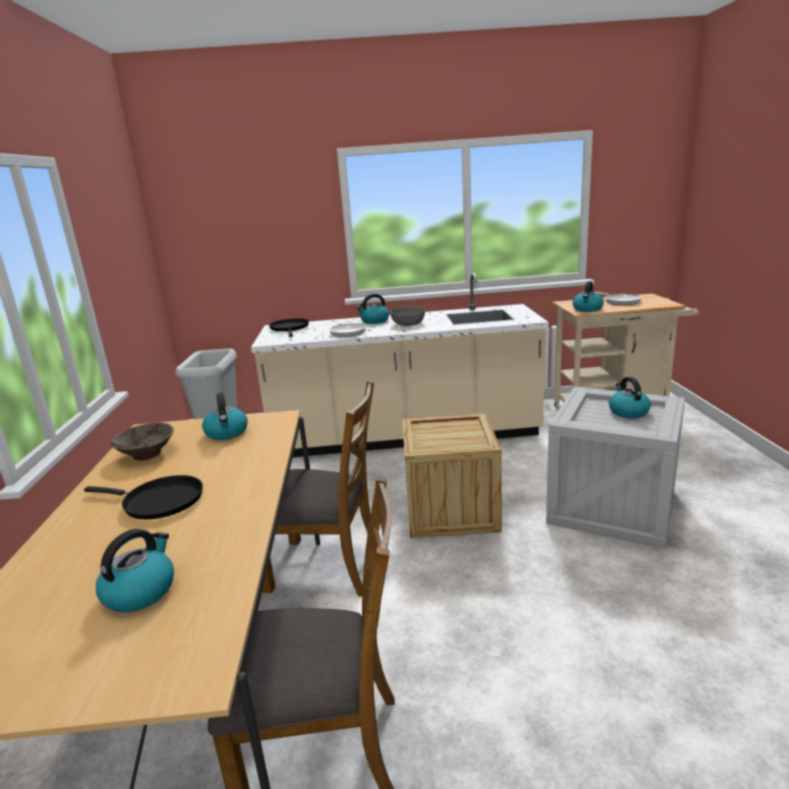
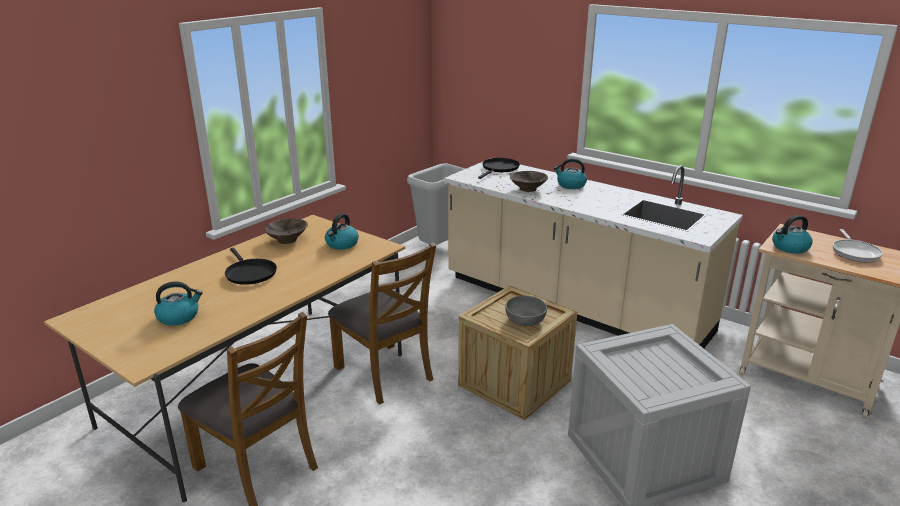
camera: 40 degrees right, 5 degrees up
(347, 332) = (528, 189): frying pan -> brown bowl
(408, 323) = (590, 198): grey bowl -> grey bowl (525, 320)
(628, 412) = (674, 370): kettle -> none

